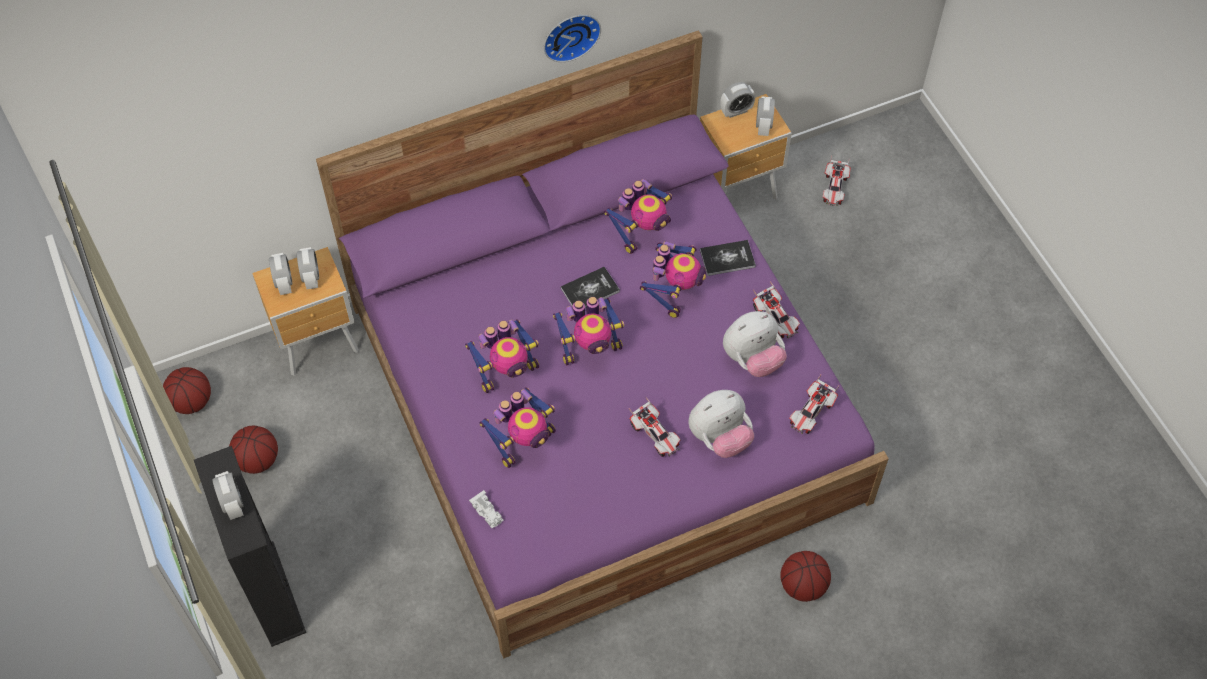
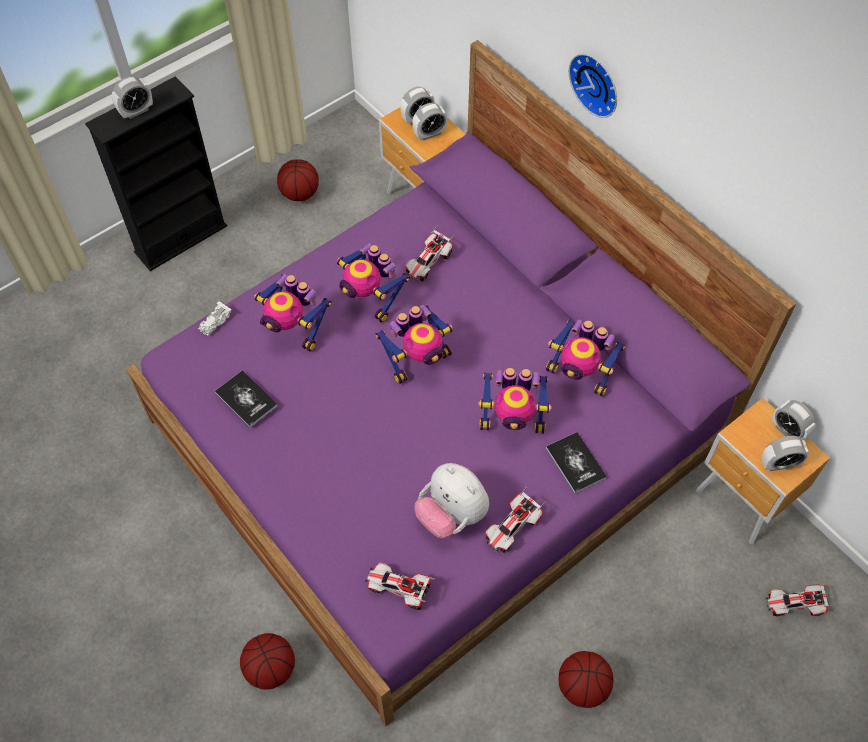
camera: 75 degrees right, 0 degrees up
(192, 401) = (342, 136): basketball -> basketball (583, 687)
(570, 35) = (692, 163): wall clock -> wall clock (597, 83)
(590, 290) = (488, 345): book -> book (246, 399)
(590, 347) = (418, 360): toy robot -> toy robot turned 90 degrees counterclockwise
(655, 435) = (332, 441): toy car -> toy car (428, 263)
(719, 438) = (344, 502): plush toy -> none

